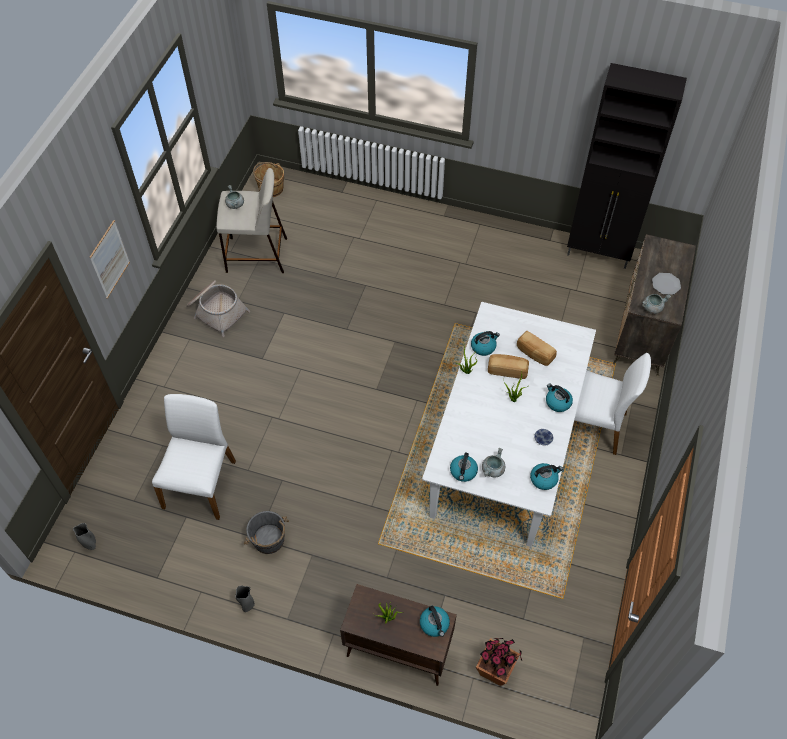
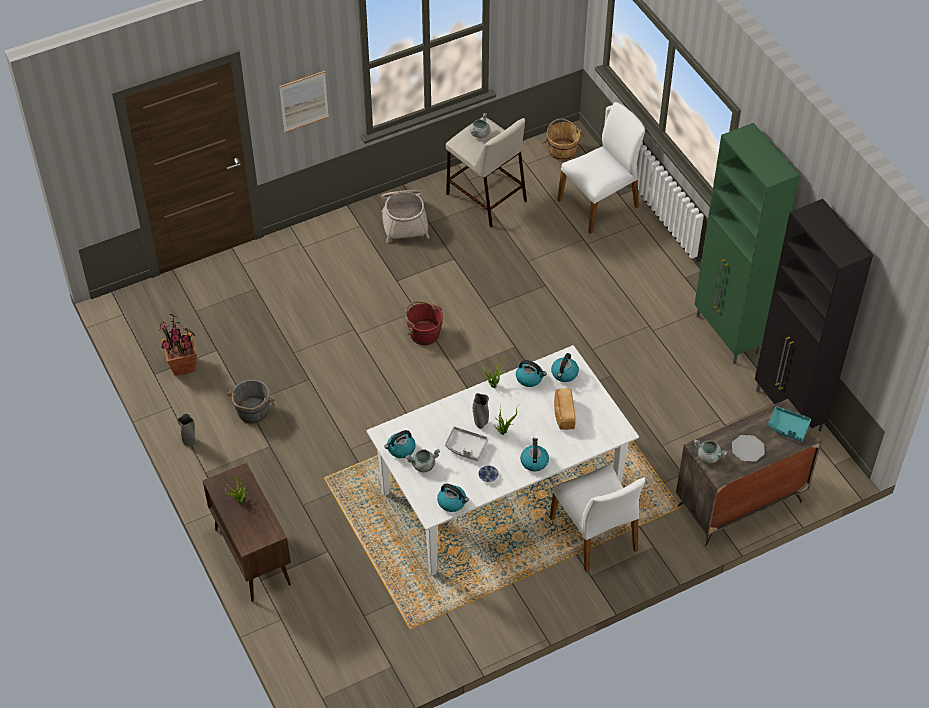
camera: 45 degrees right, 5 degrees down
(91, 545) = (137, 318): grey vase -> grey vase (480, 423)
(201, 483) = (251, 336): white chair -> white chair (599, 204)
(324, 380) = (424, 333): none -> red bucket
(434, 624) = (265, 530): kettle -> kettle (564, 374)
(495, 670) = (302, 628): potted plant -> potted plant (183, 366)
(503, 431) = (466, 447): none -> grey tray
(507, 370) = (525, 409): bread -> none
(511, 233) = (727, 335): none -> green cabinet
(669, 252) = (788, 427): none -> turquoise tray

